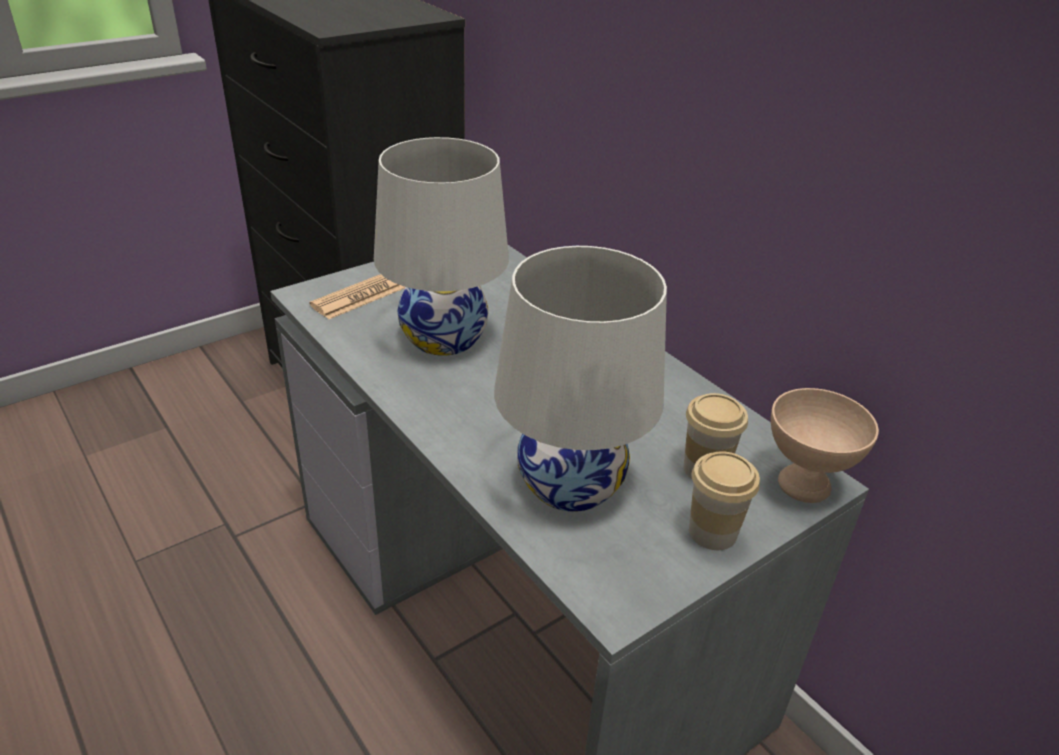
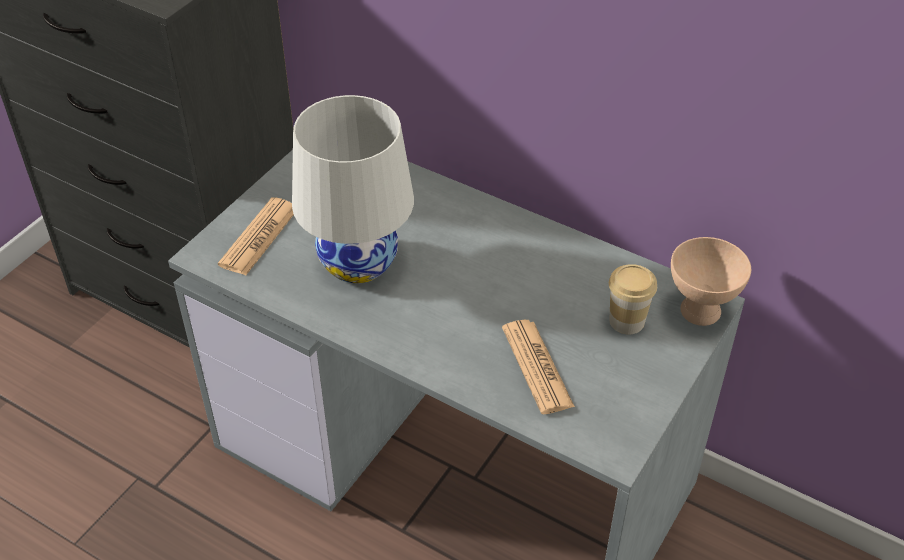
camera: 20 degrees left, 10 degrees up
(571, 483) = (537, 367): white table lamp -> newspaper
(712, 532) = (654, 372): cup -> none

